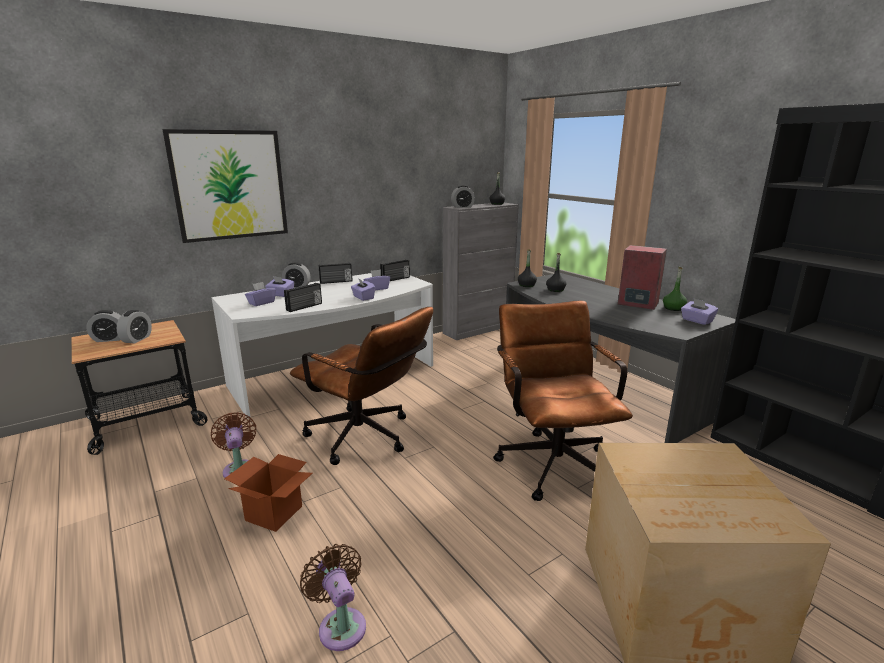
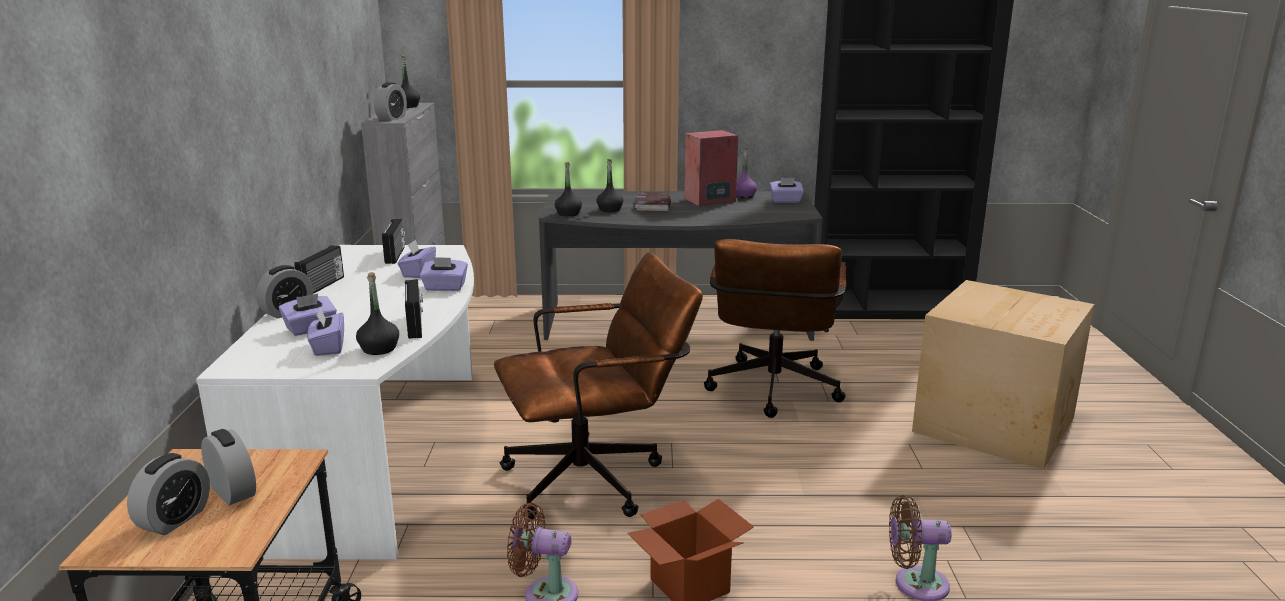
camera: 55 degrees left, 0 degrees up
(229, 185) = (179, 134): picture -> none
(268, 310) = (379, 349): none -> black bottle
(552, 459) = (772, 393): brown office chair -> brown office chair turned 105 degrees counterclockwise
(590, 295) = (653, 205): none -> book
(673, 308) = (743, 196): green bottle -> purple bottle

